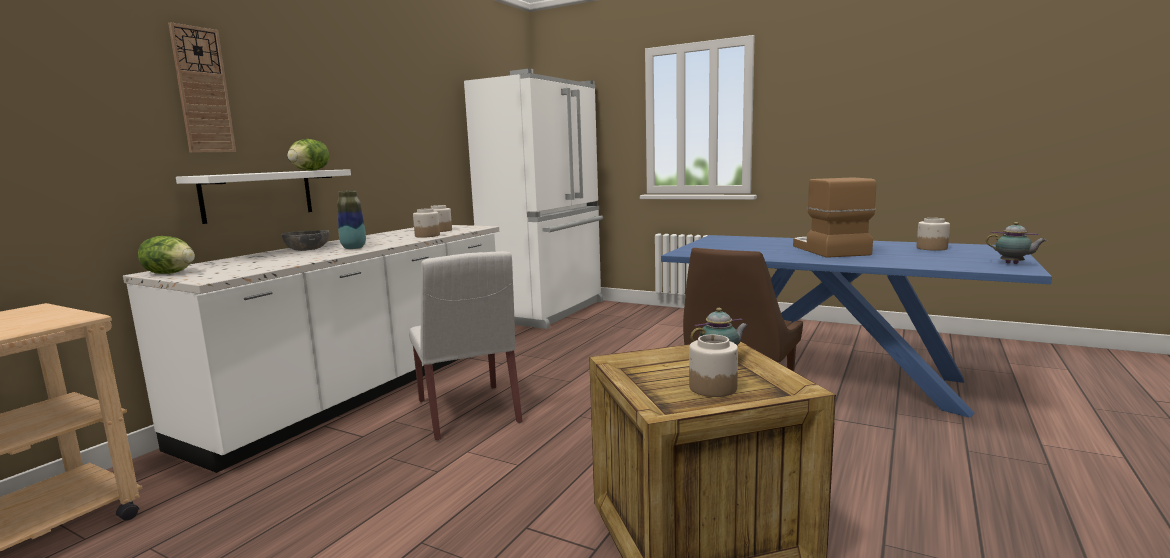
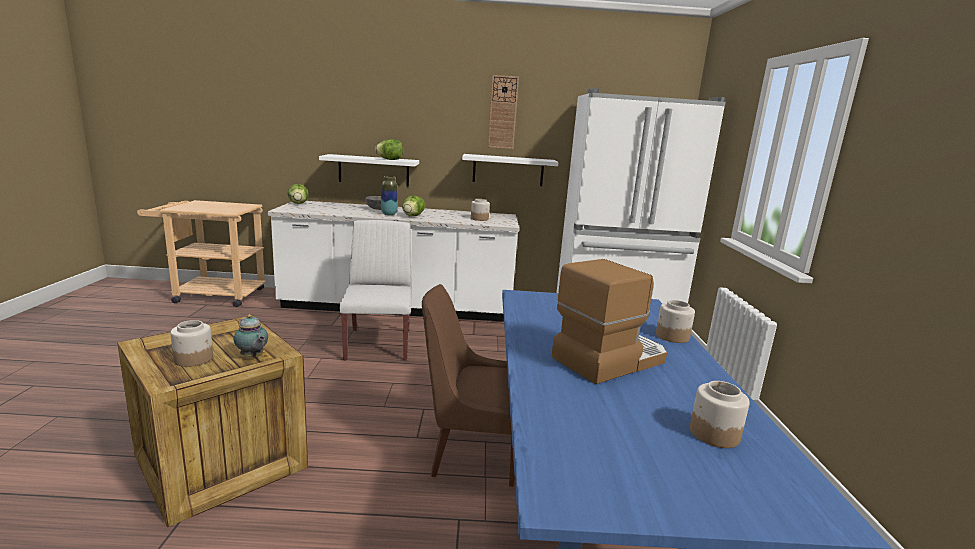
camera: 60 degrees right, 5 degrees up
(202, 90) = (350, 107): wall clock -> wall clock (503, 112)
(383, 243) = (412, 216): none -> lettuce
(416, 171) = (508, 170): none -> white shelf
(427, 236) = (451, 219): jar -> jar (672, 336)
(468, 412) = (378, 344): white chair -> white chair turned 135 degrees clockwise
(1013, 264) = (617, 500): teapot -> none

